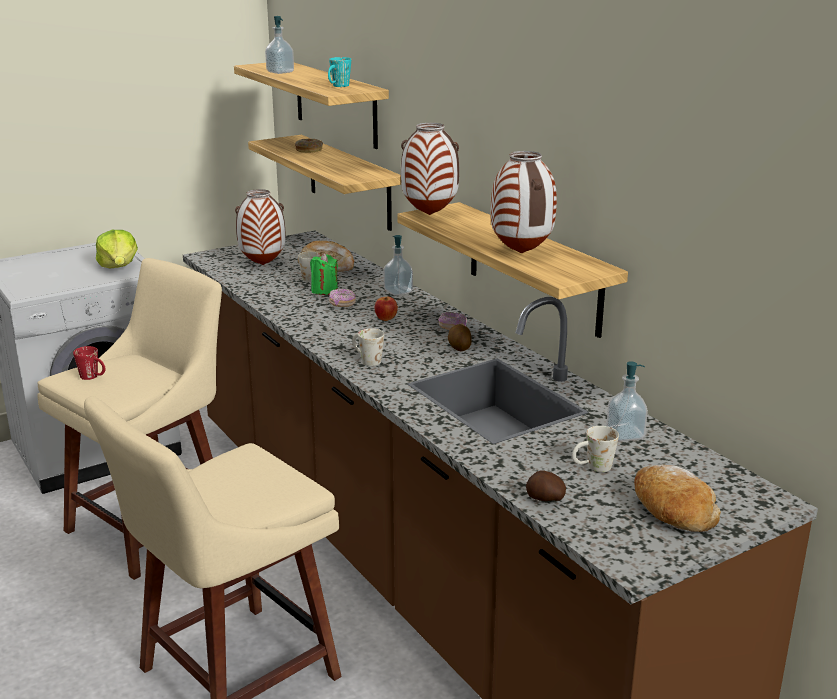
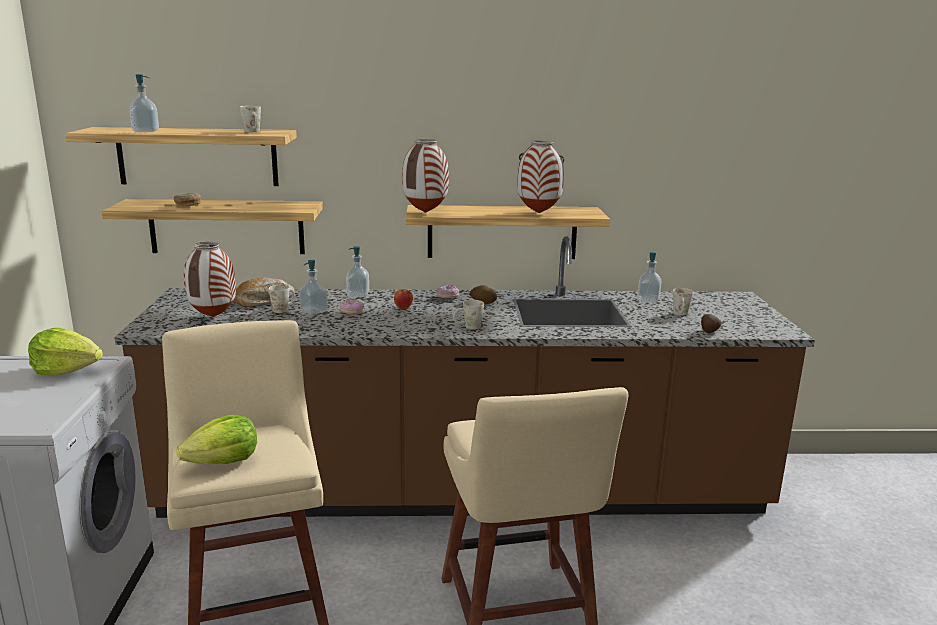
camera: 60 degrees left, 5 degrees down
(93, 377) = (223, 462): red mug -> lettuce
(324, 290) = (314, 311): green candle -> soap dispenser
(338, 86) = (253, 132): turquoise mug -> white mug
(672, 510) = (738, 312): bread -> none

